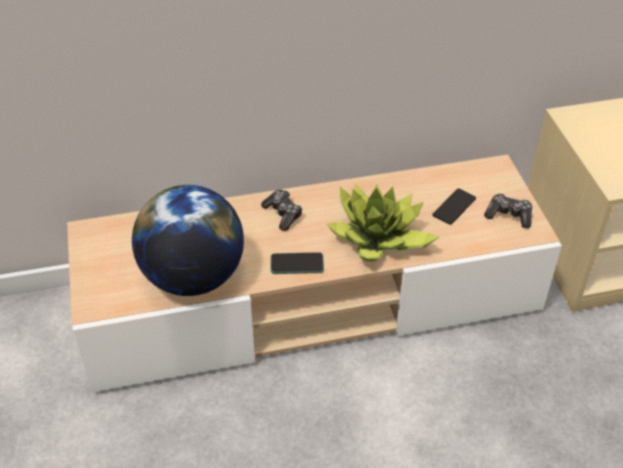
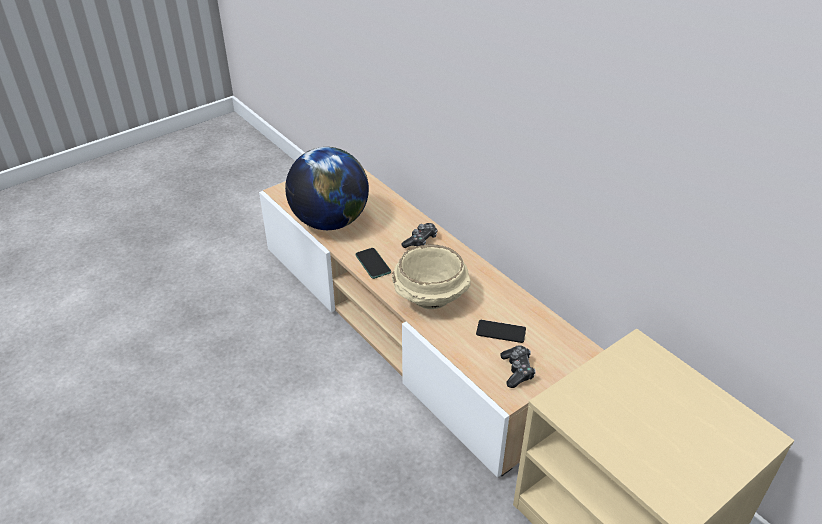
camera: 65 degrees right, 5 degrees down
(378, 238) = (430, 297): potted plant -> beige bowl

